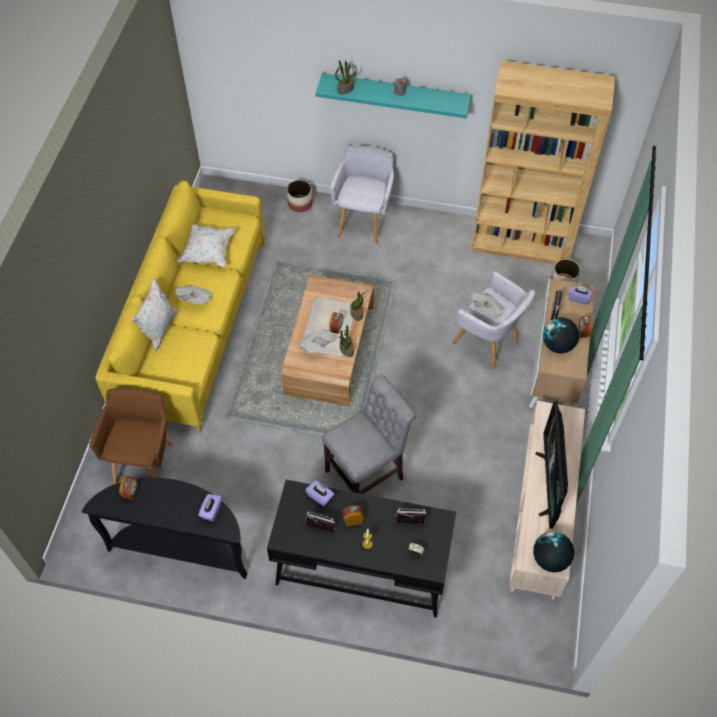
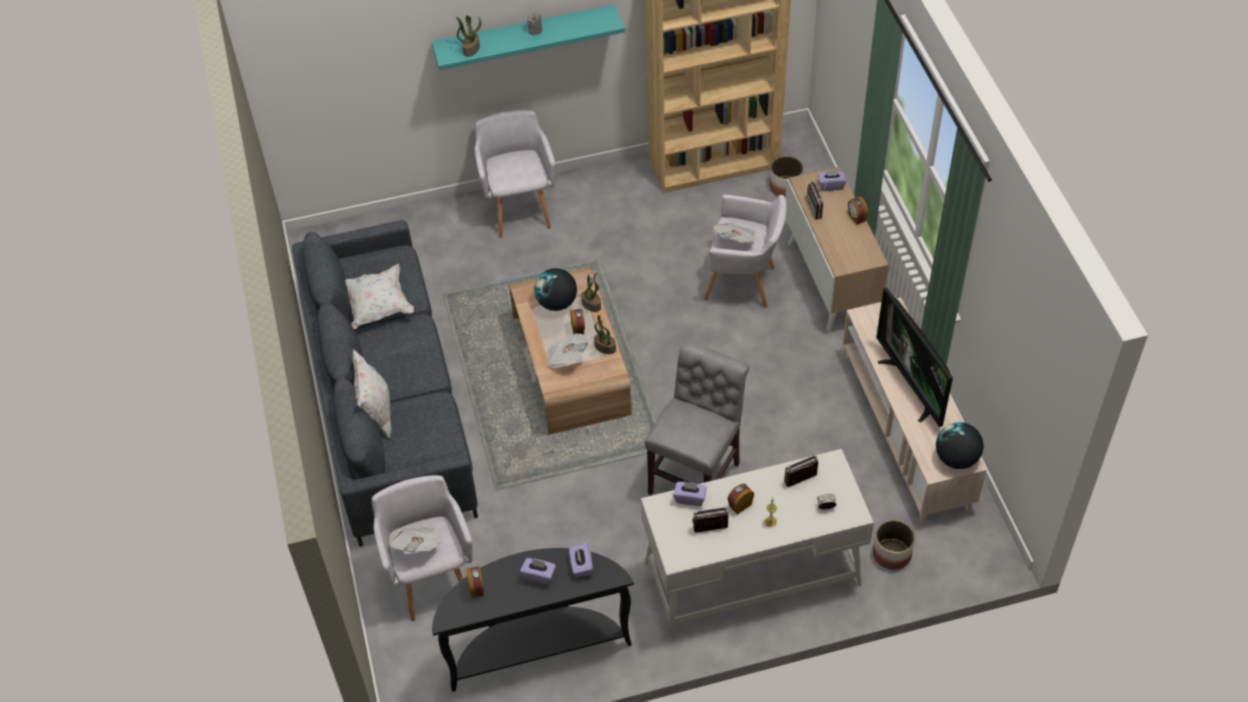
camera: 25 degrees left, 5 degrees down
(145, 461) = (431, 577): brown armchair -> grey armchair
(178, 504) = (539, 575): none -> purple tissue box
(193, 325) = (390, 405): yellow sofa -> grey sofa
(196, 300) = (400, 363): newspaper -> newspaper (419, 546)
(300, 204) = (430, 219): planter -> planter (892, 554)
(361, 567) = (751, 573): black desk -> white desk
(557, 345) = (838, 242): globe -> globe (557, 303)

